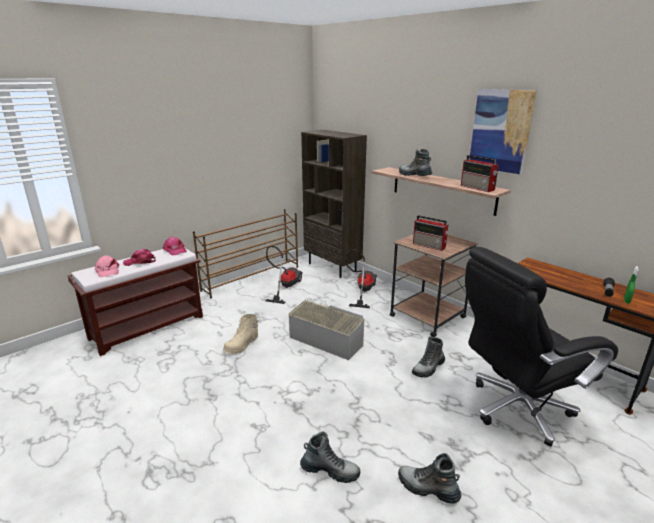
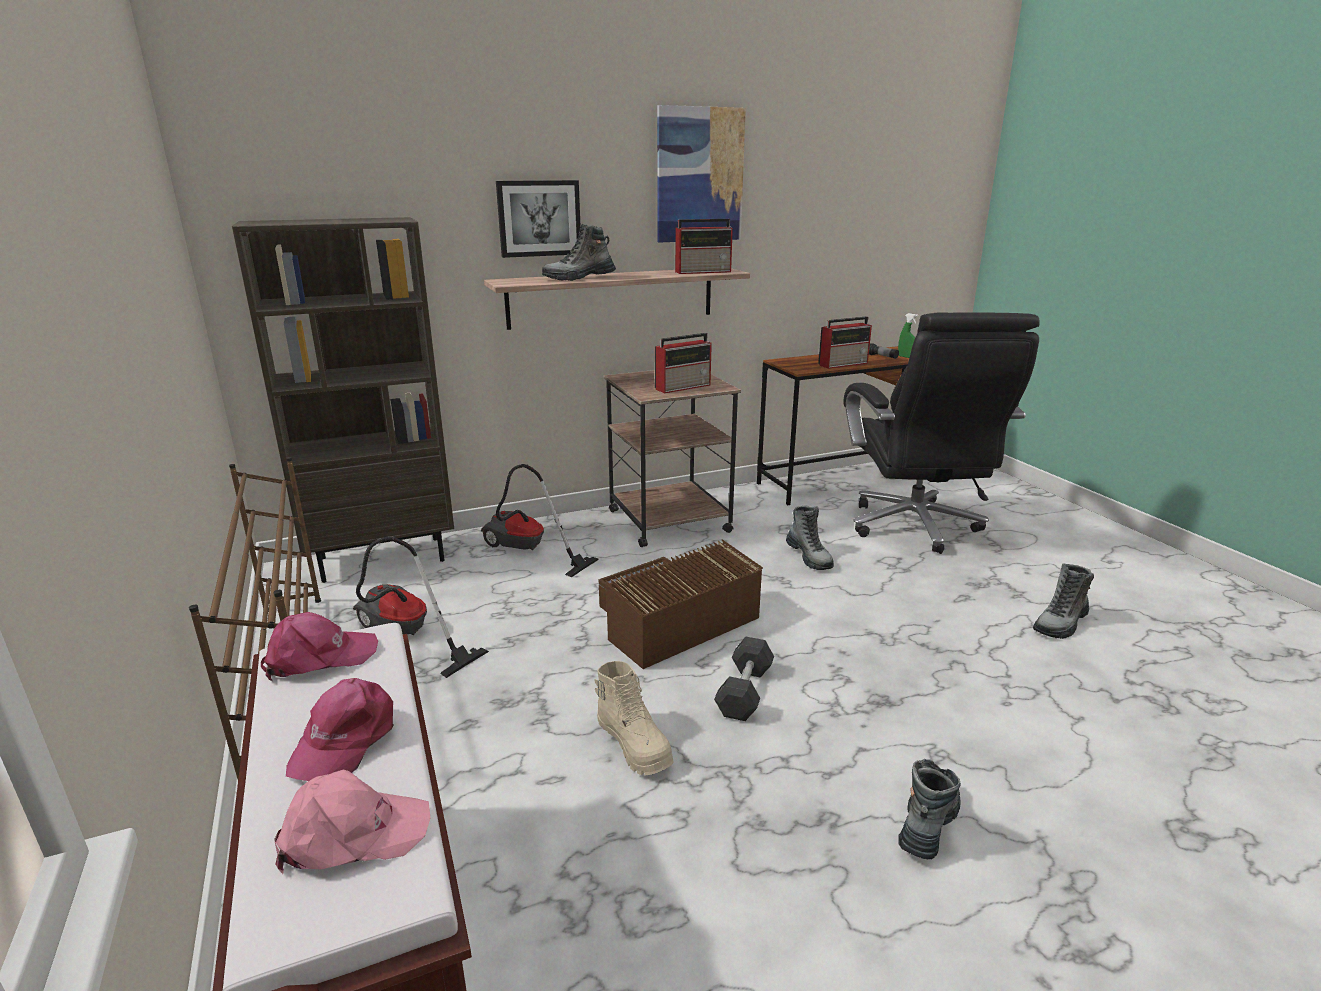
camera: 70 degrees left, 0 degrees up
(285, 365) = (744, 691): none -> grey dumbbell
(329, 337) = (671, 621): grey storage box -> brown storage box
(330, 471) = (1041, 695): boot -> boot (928, 822)
(414, 143) = (539, 218): none -> picture
(559, 280) = (844, 364): none -> radio

